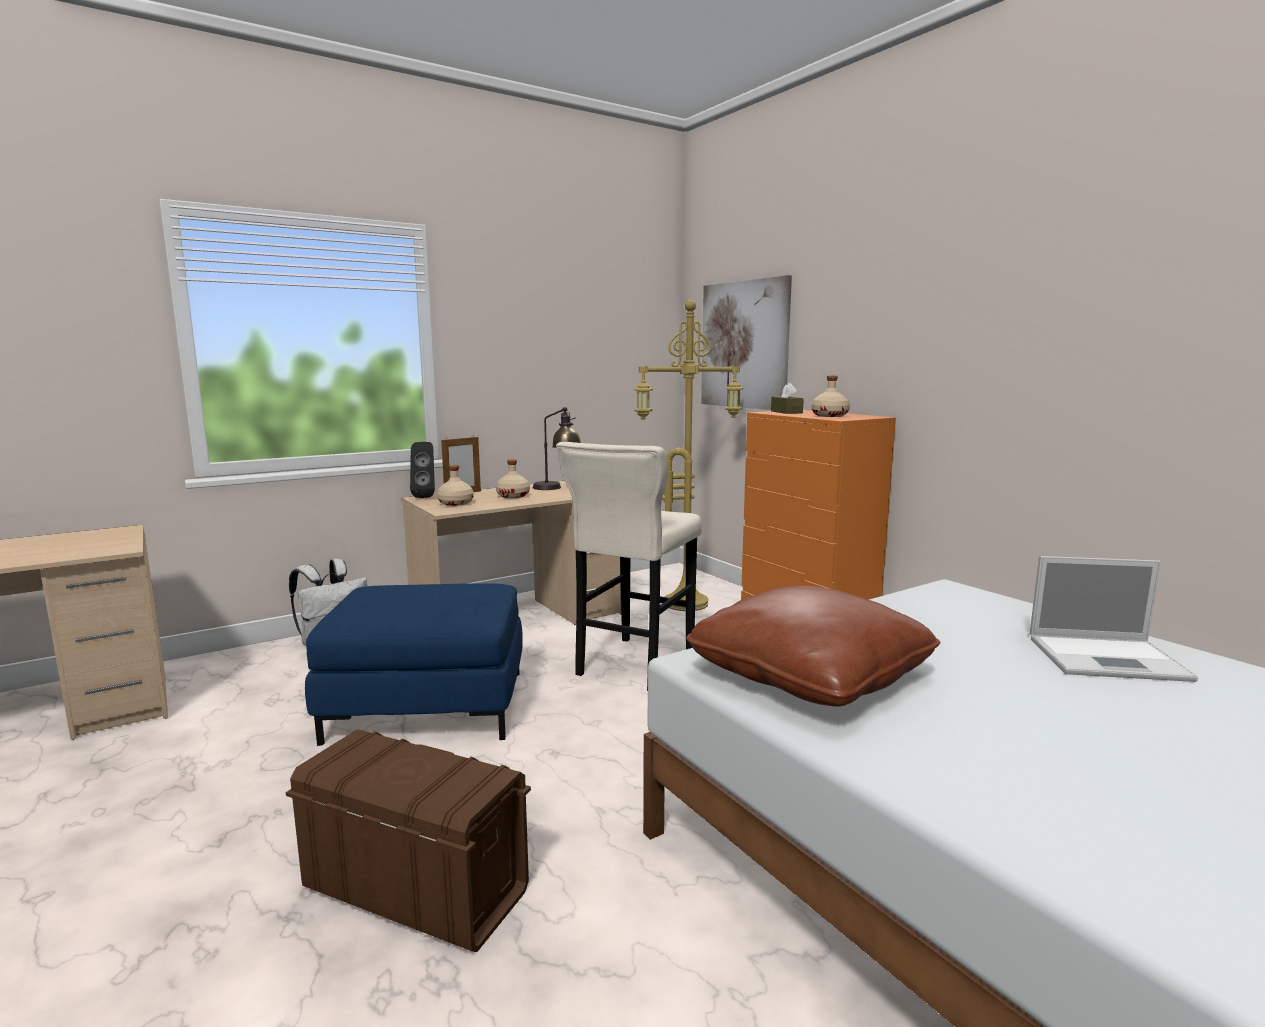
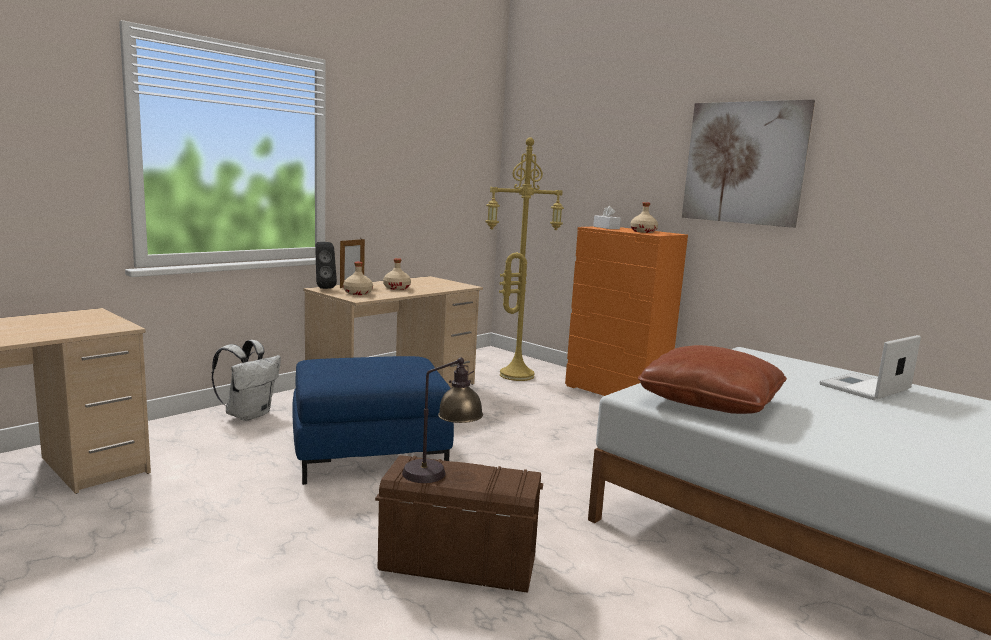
camera: 15 degrees left, 0 degrees up
(557, 488) = (423, 282): table lamp -> table lamp (441, 474)
(633, 666) = (508, 420): beige stool -> none
(744, 345) = (559, 174): picture -> picture (744, 163)
(786, 412) = (606, 228): brown tissue box -> white tissue box
(1109, 658) = (864, 388): laptop -> laptop turned 150 degrees clockwise

